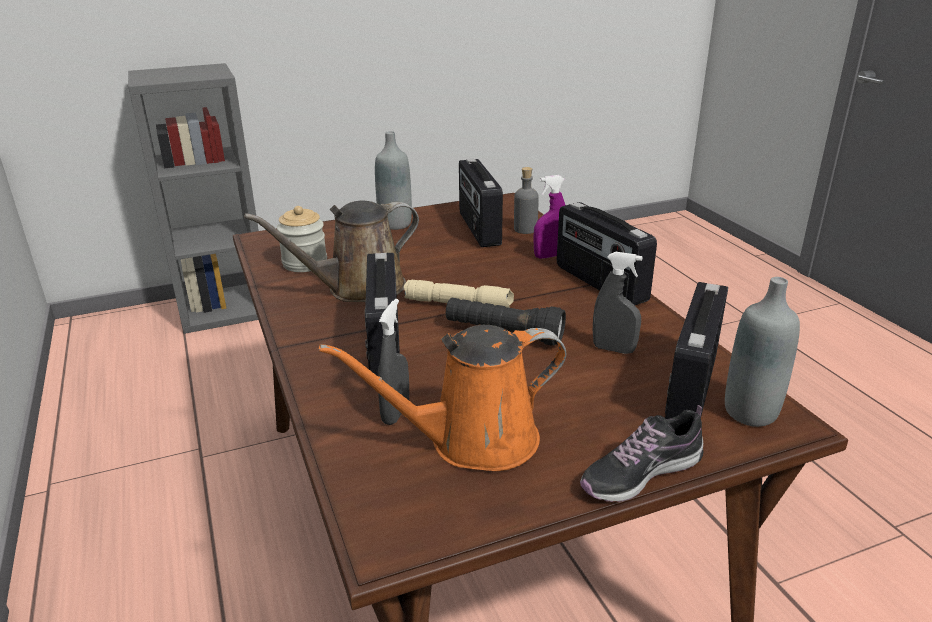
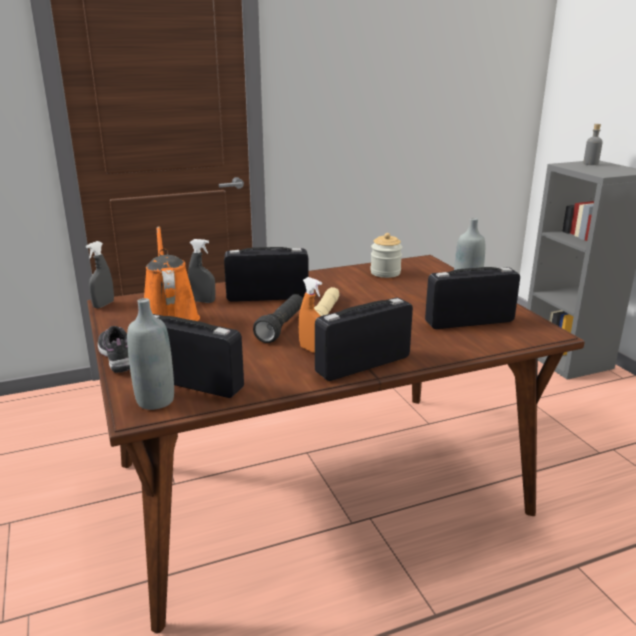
camera: 90 degrees right, 5 degrees down
(359, 288) = (349, 288): brown watering can -> none
(525, 229) = (476, 340): grey bottle -> grey bottle (590, 164)
(549, 256) = (417, 347): purple spray bottle -> none
(570, 312) = (312, 350): none -> orange spray bottle
(613, 349) = (253, 361): grey spray bottle -> grey spray bottle (103, 305)

